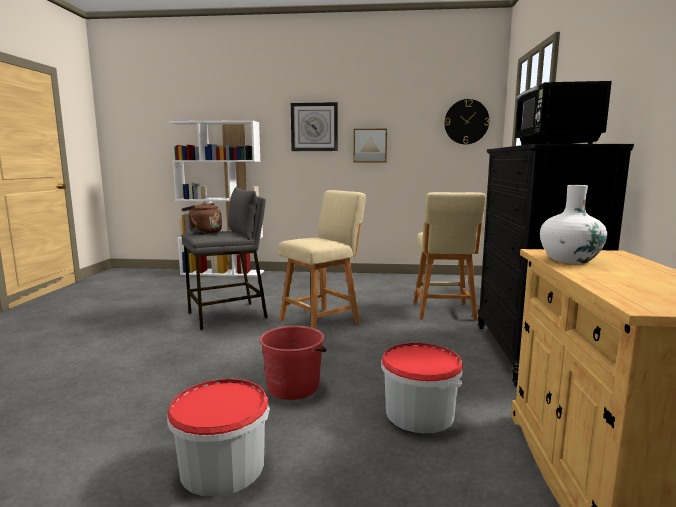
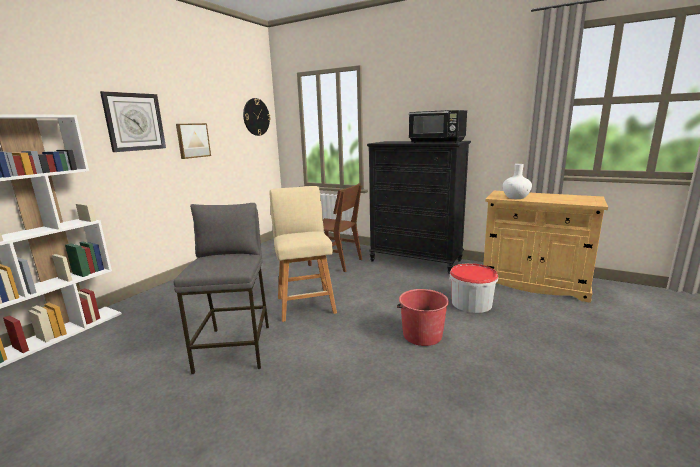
camera: 65 degrees left, 5 degrees up
(203, 232) = (209, 266): brown kettle -> none
(222, 467) = (521, 376): bucket -> none
(444, 312) = (335, 262): beige stool -> brown chair

